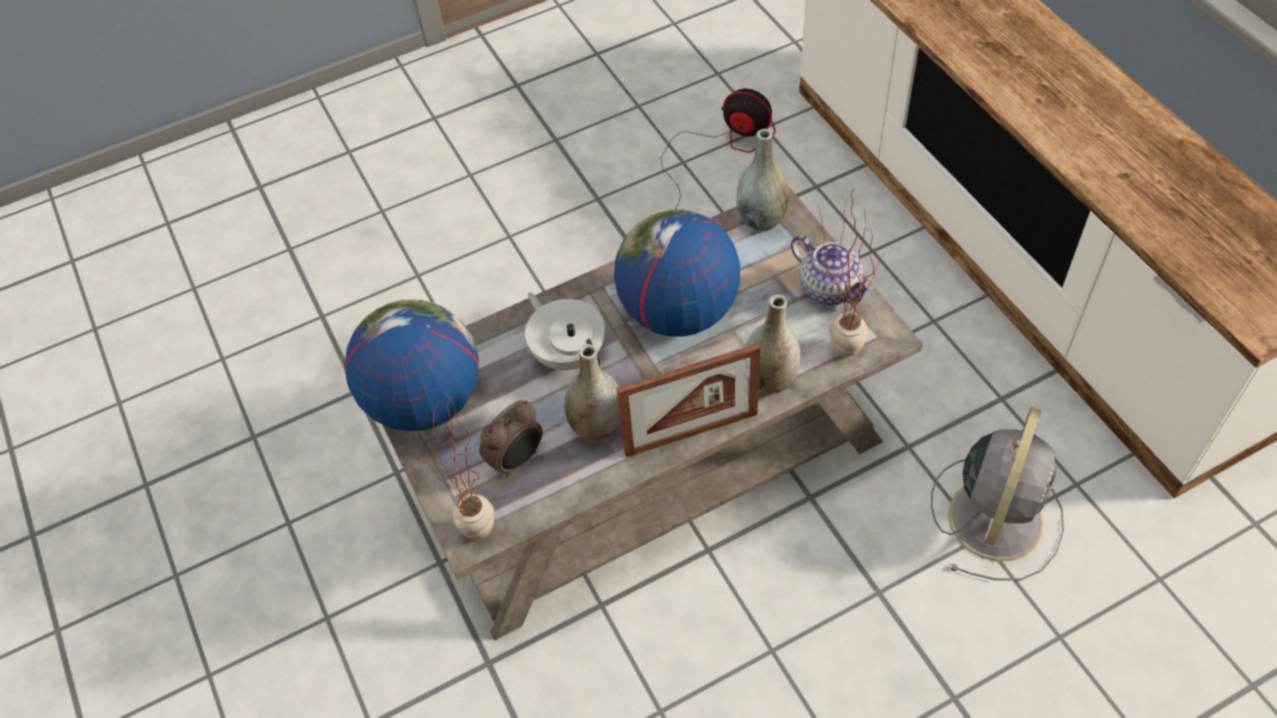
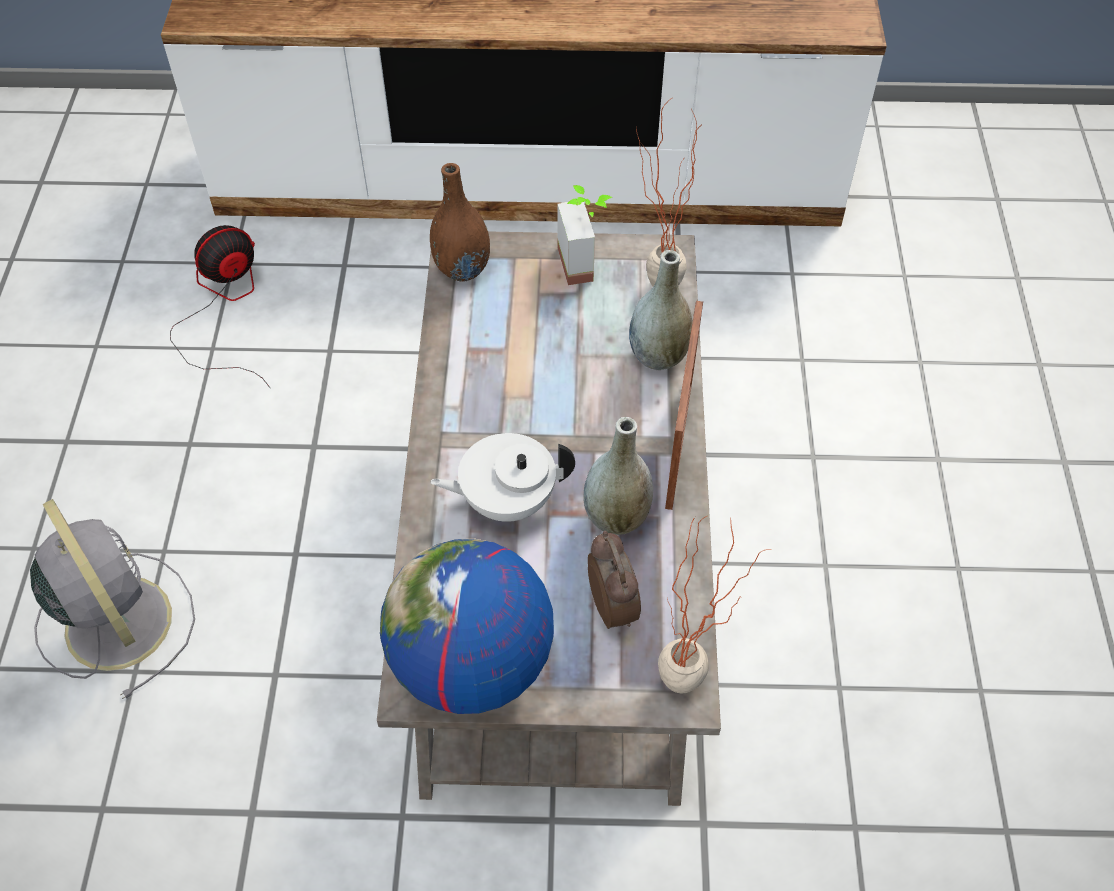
camera: 65 degrees left, 0 degrees up
(678, 312) = (524, 386): globe -> none
(761, 220) = (462, 269): grey vase -> brown vase
(830, 288) = (586, 263): teapot -> potted plant
(996, 516) = (789, 338): grey fan -> grey fan (116, 619)

